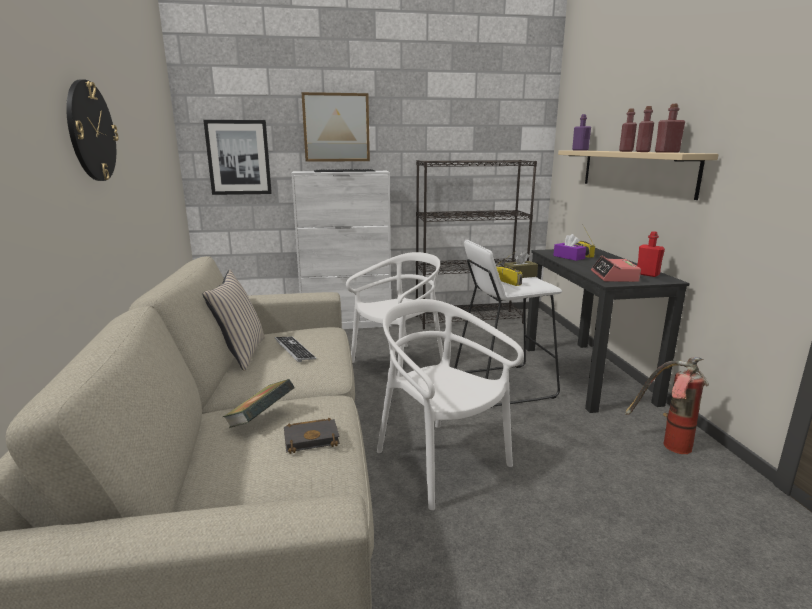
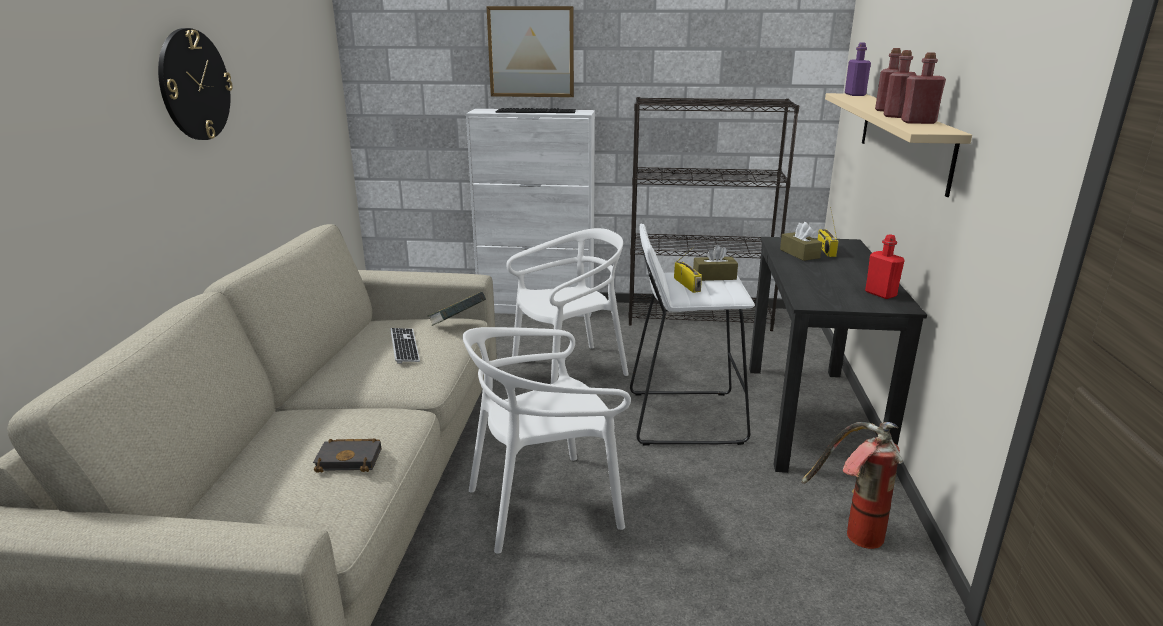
camera: 15 degrees right, 5 degrees up
(238, 157) = (411, 90): picture -> none
(241, 353) = (351, 343): beige pillow -> none
(260, 420) = (318, 429): book -> book (457, 323)
(441, 462) = (544, 504): white chair -> white chair turned 90 degrees counterclockwise
(569, 257) = (799, 254): purple tissue box -> brown tissue box
(614, 277) = (826, 293): alarm clock -> none

